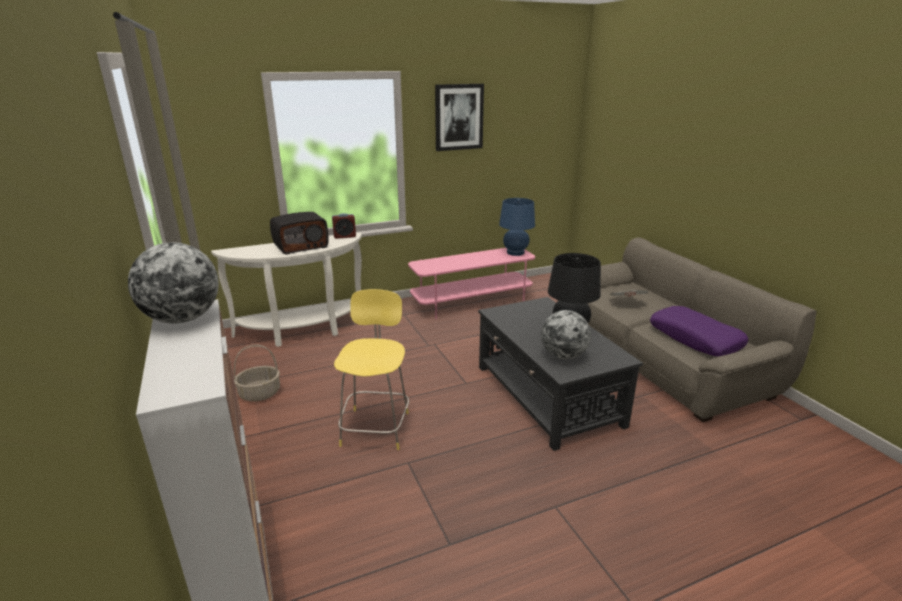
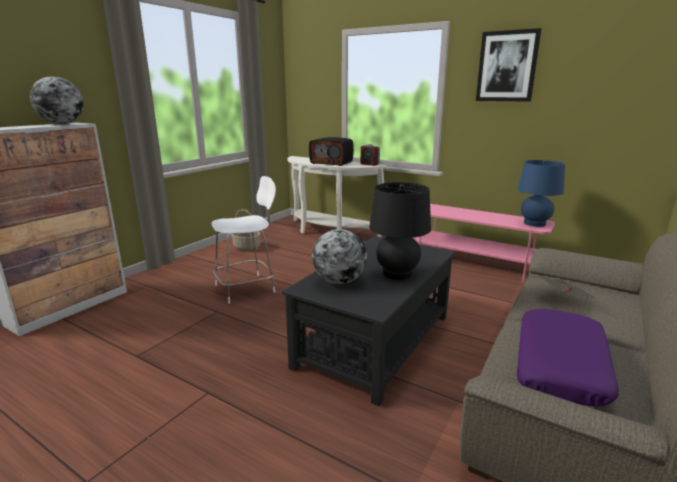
camera: 55 degrees right, 5 degrees down
(376, 427) = (247, 288): yellow stool -> white stool

